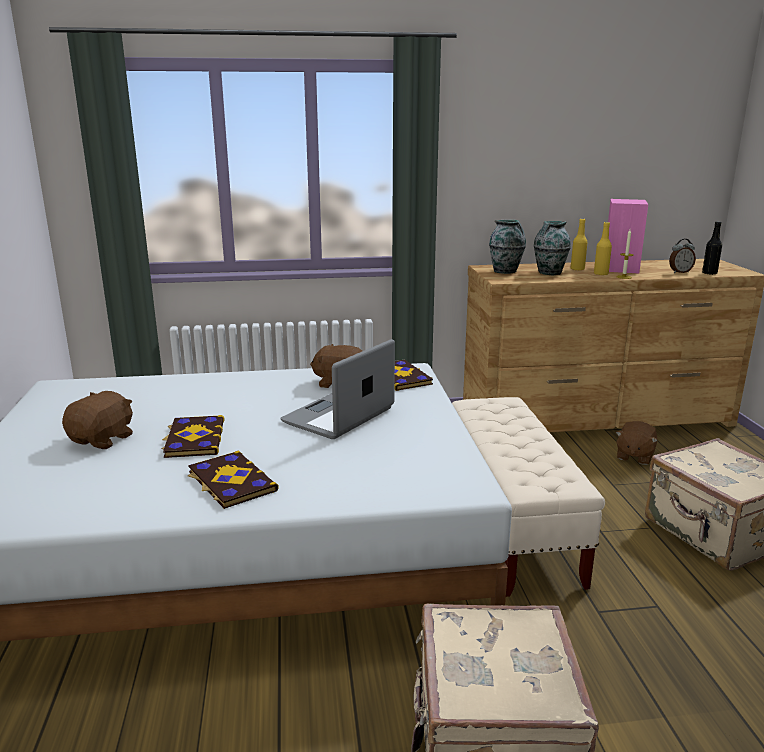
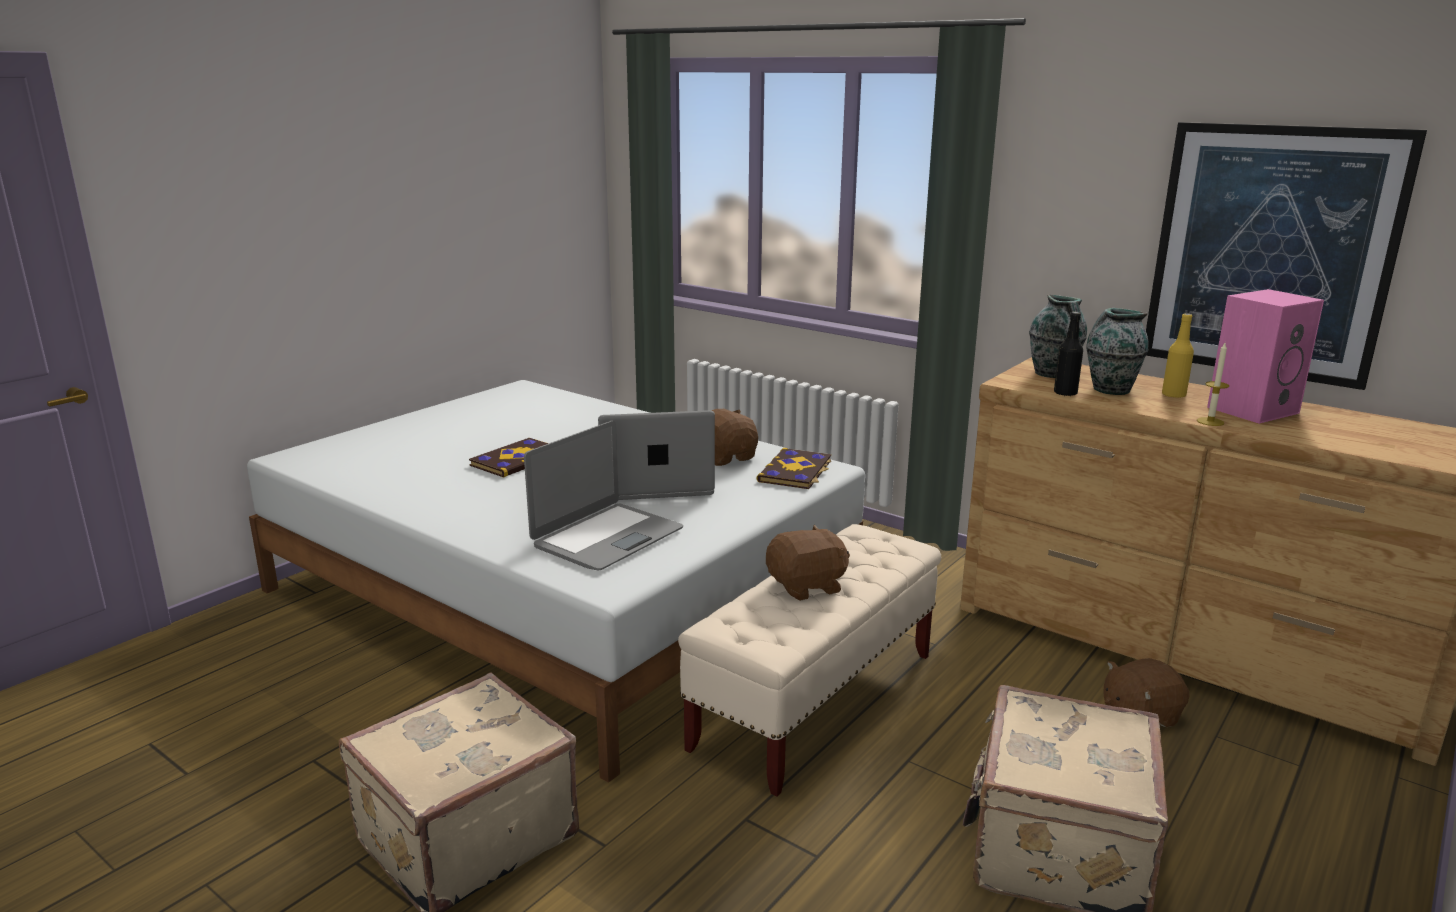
camera: 45 degrees right, 0 degrees up
(103, 439) = (465, 438): brown plush toy -> brown plush toy (807, 586)
(231, 482) = (468, 500): book -> none
(395, 461) = (607, 538): none -> laptop
(599, 178) = (1271, 253): none -> picture
(601, 274) = (1187, 409): yellow bottle -> none
(679, 272) = (1344, 439): alarm clock -> none
(709, 273) = (1399, 454): black bottle -> black bottle (1065, 393)

